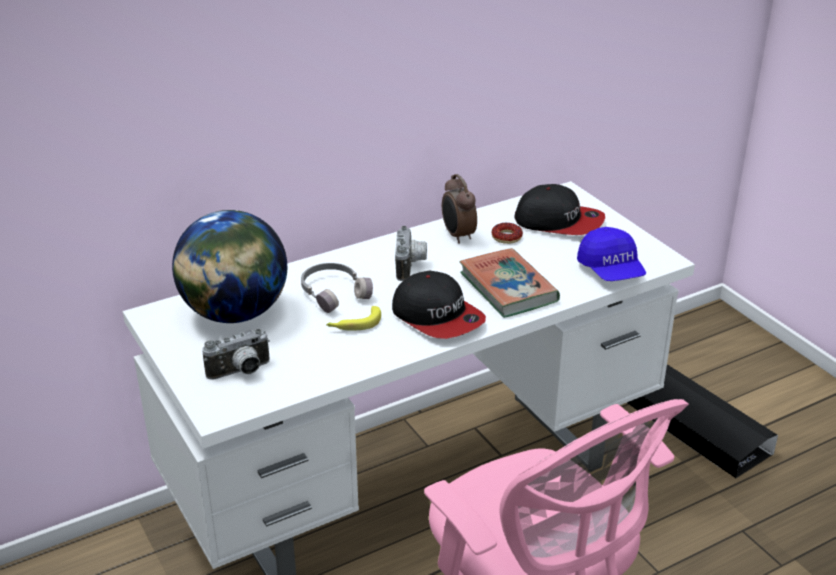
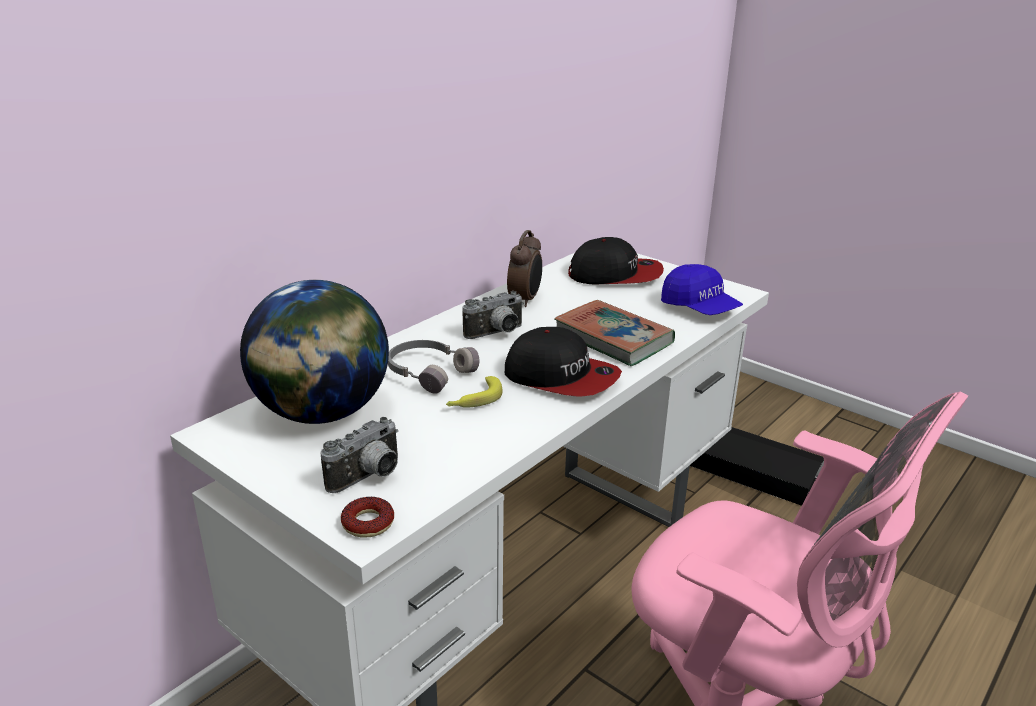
camera: 20 degrees left, 5 degrees down
(411, 266) = (497, 334): camera -> camera turned 75 degrees clockwise
(457, 236) = (525, 300): alarm clock -> alarm clock turned 120 degrees counterclockwise
(506, 237) = (575, 294): donut -> donut (368, 523)

